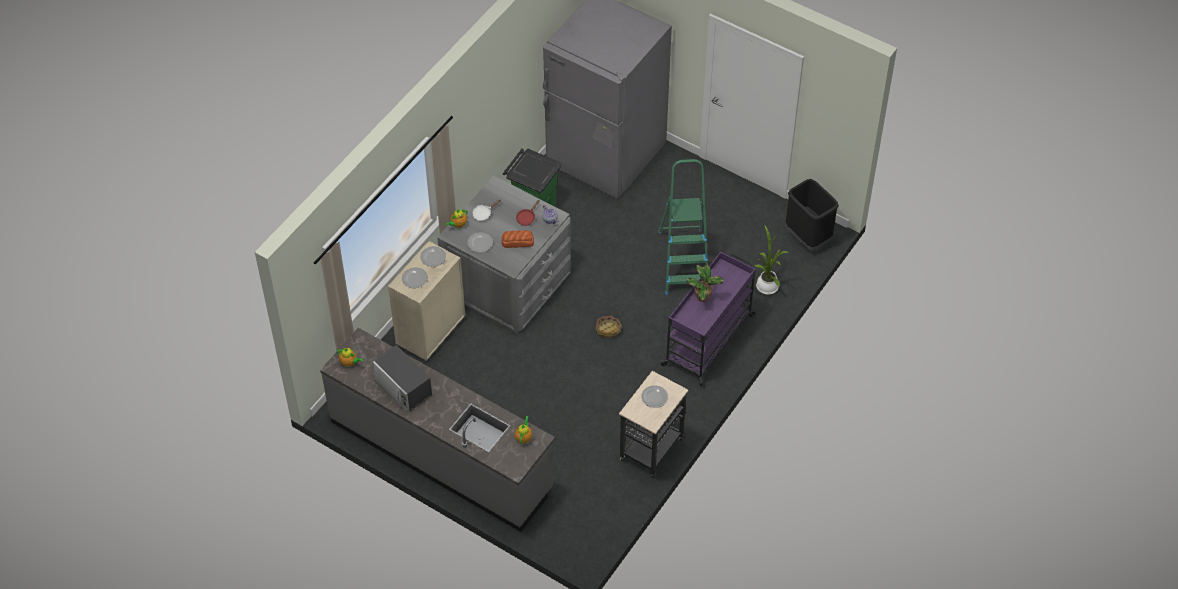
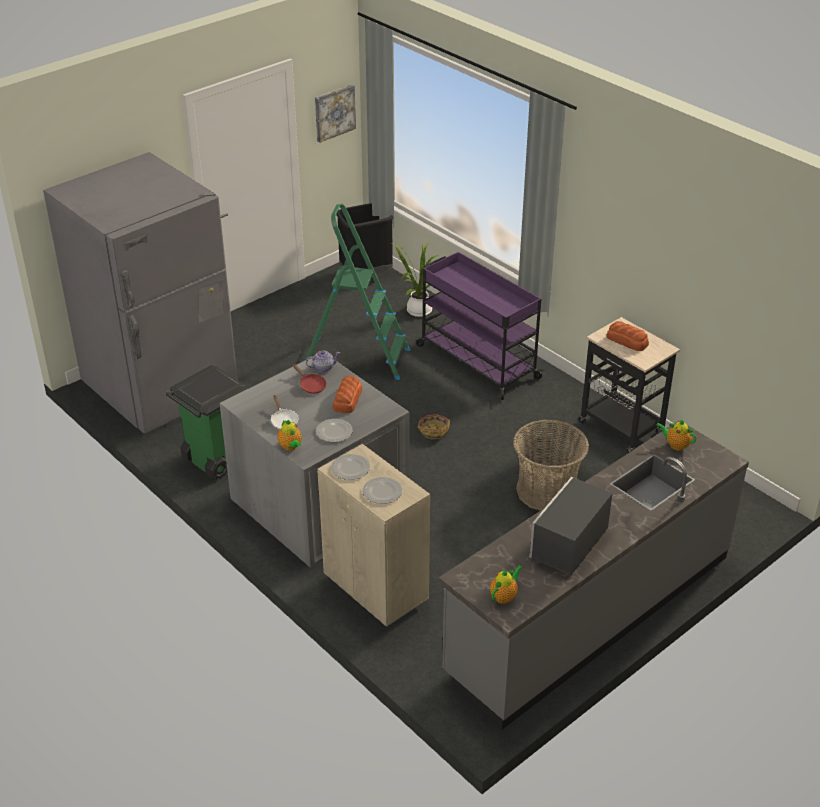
camera: 75 degrees left, 15 degrees down
(404, 388) = (568, 544): microwave -> microwave turned 150 degrees clockwise
(561, 412) = (546, 491): none -> basket
(654, 397) = (627, 341): plate -> bread
(703, 297) = (477, 297): potted plant -> none
(835, 117) = (334, 112): none -> picture

